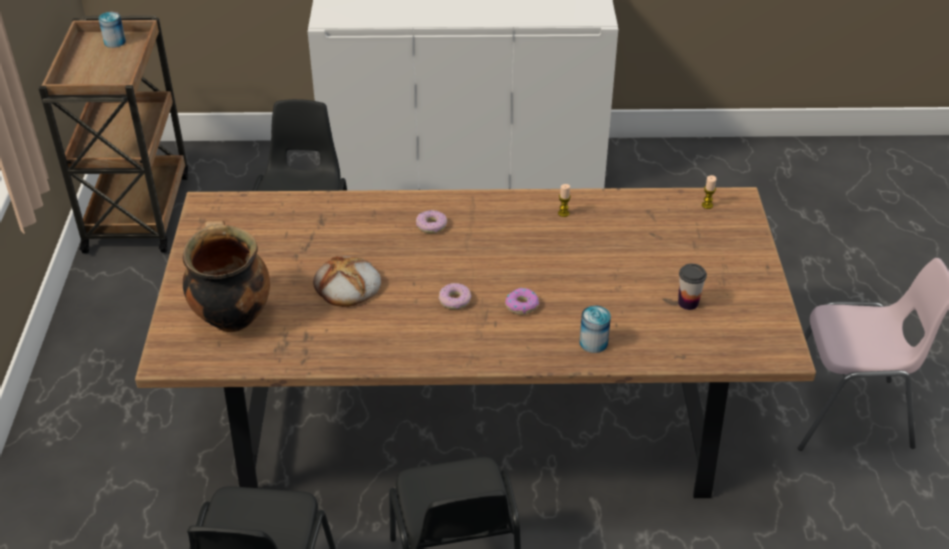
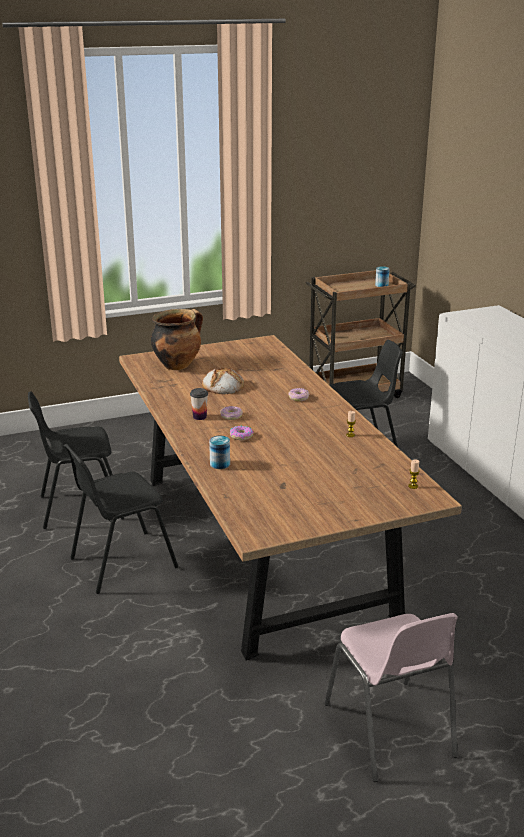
camera: 70 degrees right, 15 degrees down
(688, 303) = (286, 492): cup -> cup (199, 417)

